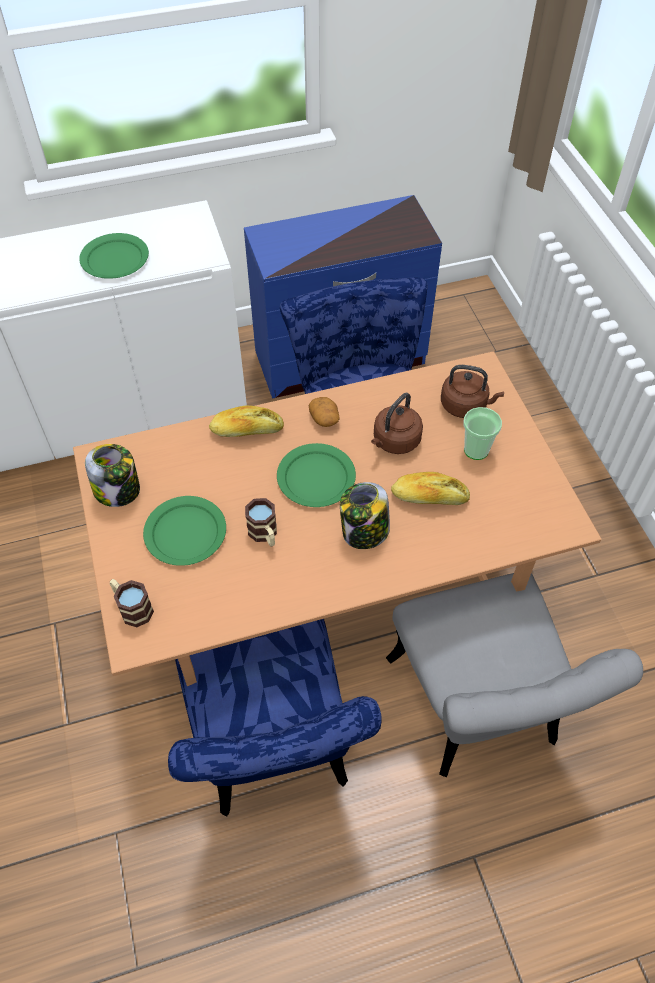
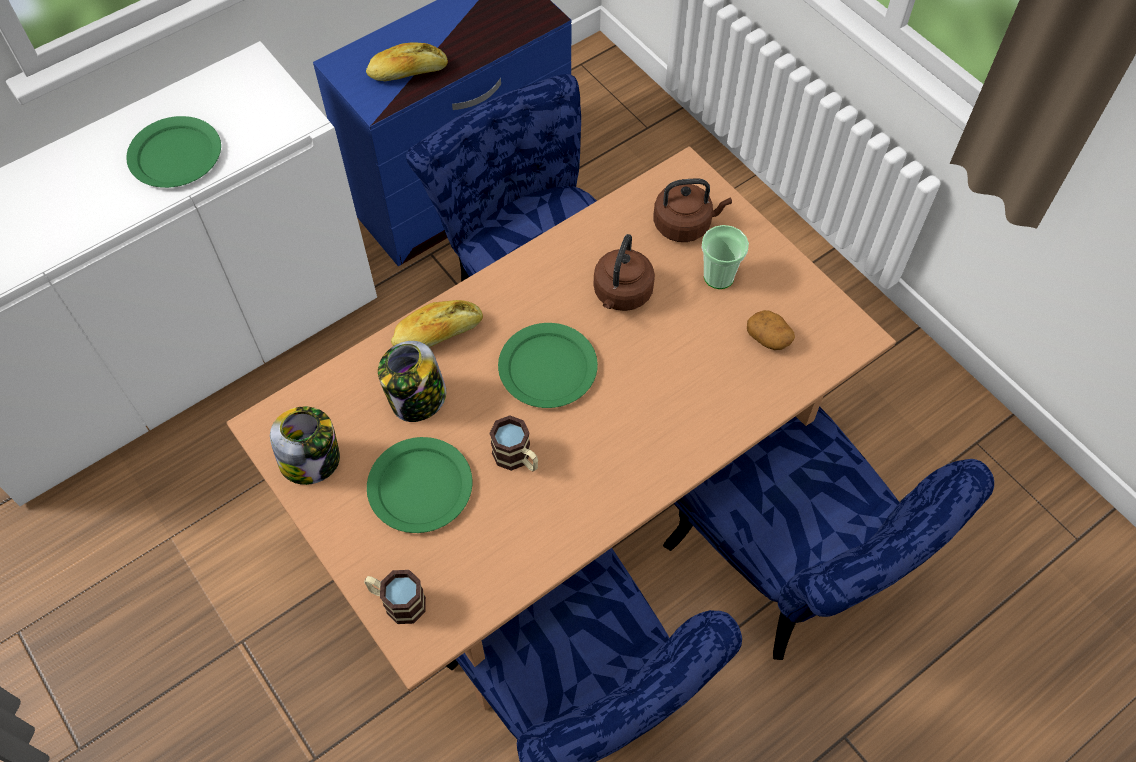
camera: 20 degrees left, 5 degrees up
(324, 418) = (526, 290): potato -> potato (769, 337)
(364, 532) = (632, 417): jar -> jar (417, 399)
(429, 497) = (689, 351): bread -> bread (408, 72)
(479, 713) = (790, 574): grey chair -> blue chair

